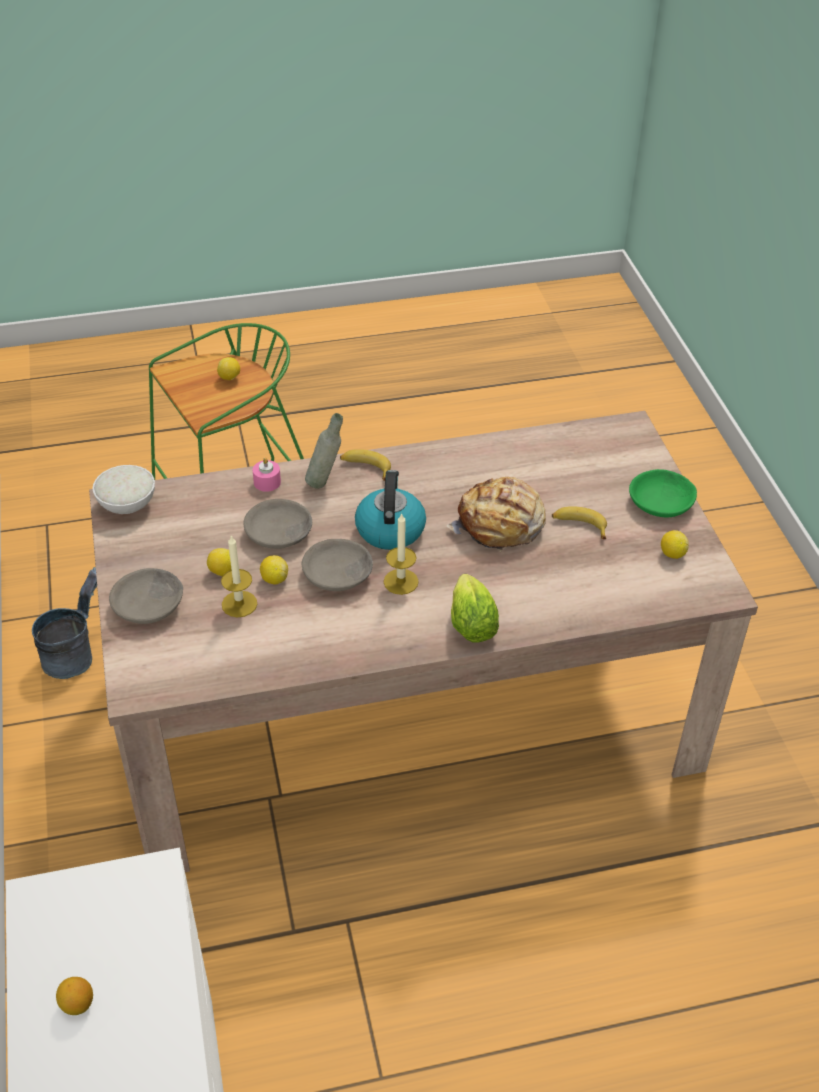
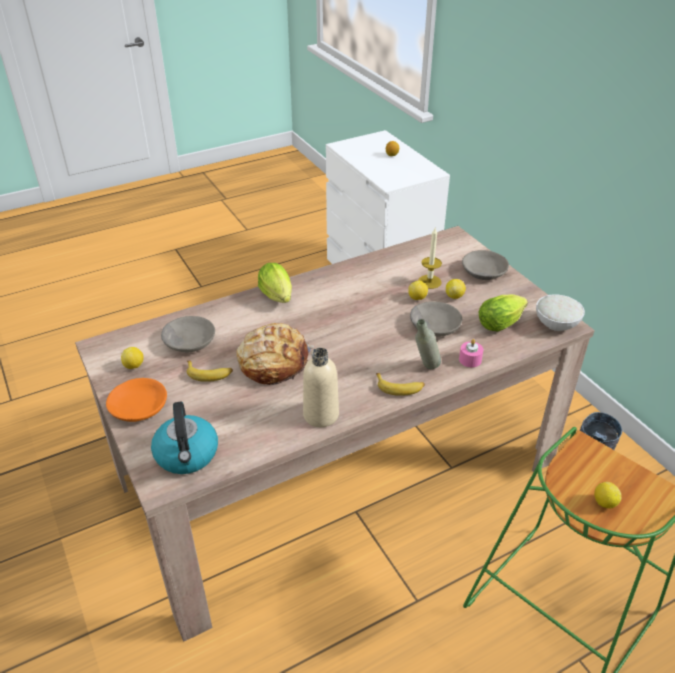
camera: 165 degrees right, 5 degrees down
(192, 519) = (502, 323): none -> lettuce
(338, 574) = (377, 308): grey bowl -> grey bowl (188, 341)
(390, 529) = (356, 343): kettle -> kettle (187, 455)
(401, 581) = (333, 311): candle -> none
(462, 457) = (321, 415): none -> beige bottle
(662, 502) = (138, 407): green bowl -> orange bowl

